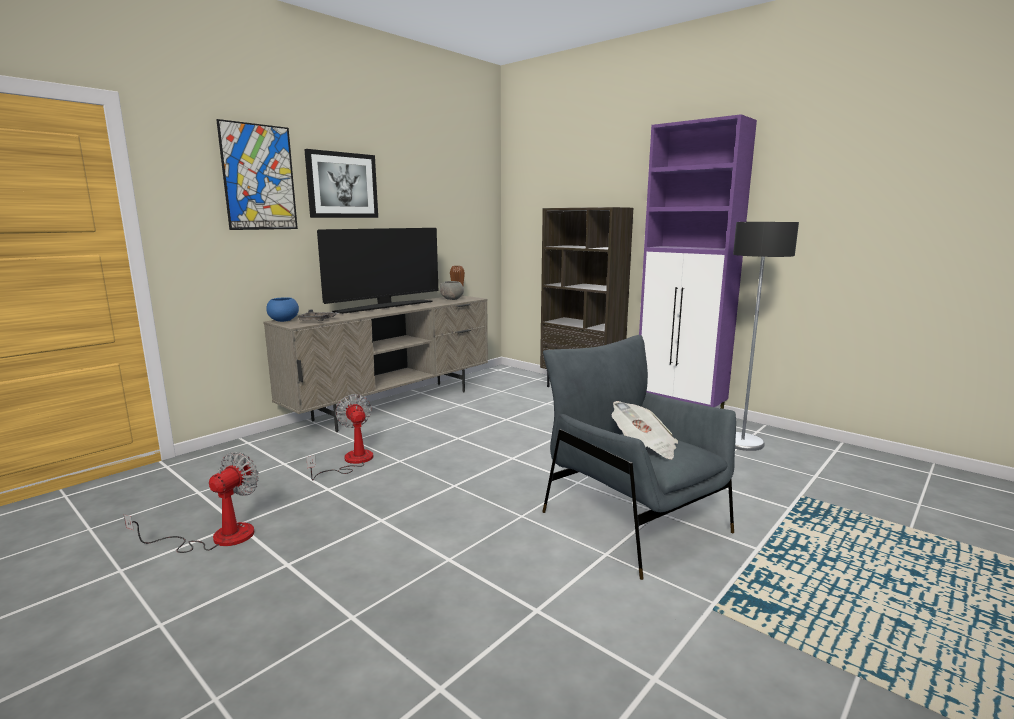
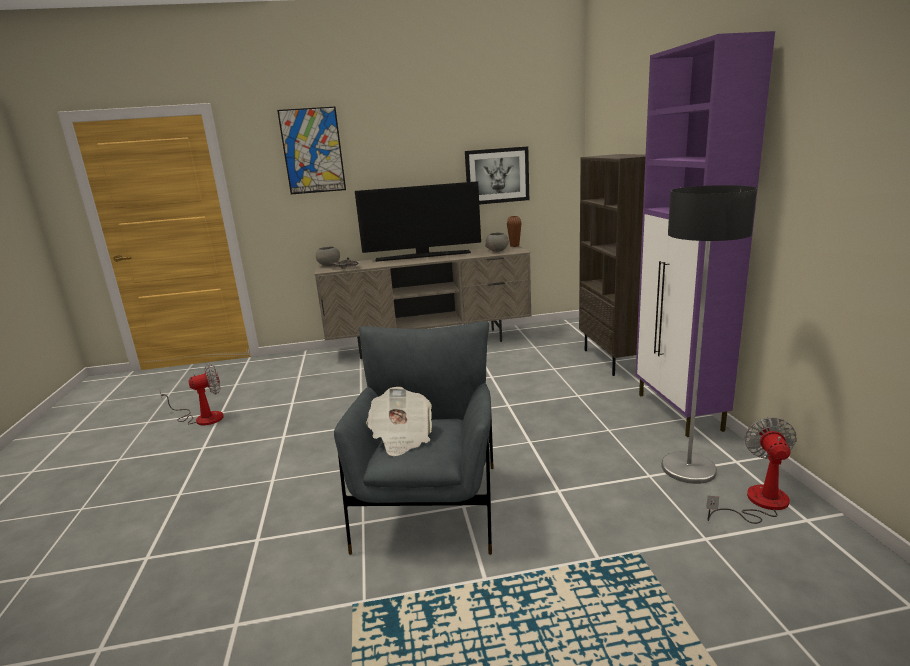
camera: 40 degrees right, 5 degrees up
(283, 320) = (329, 265): blue bowl -> grey bowl
(342, 185) = (388, 148): picture -> picture (497, 175)
(351, 462) = (333, 386): fan -> fan (757, 503)

